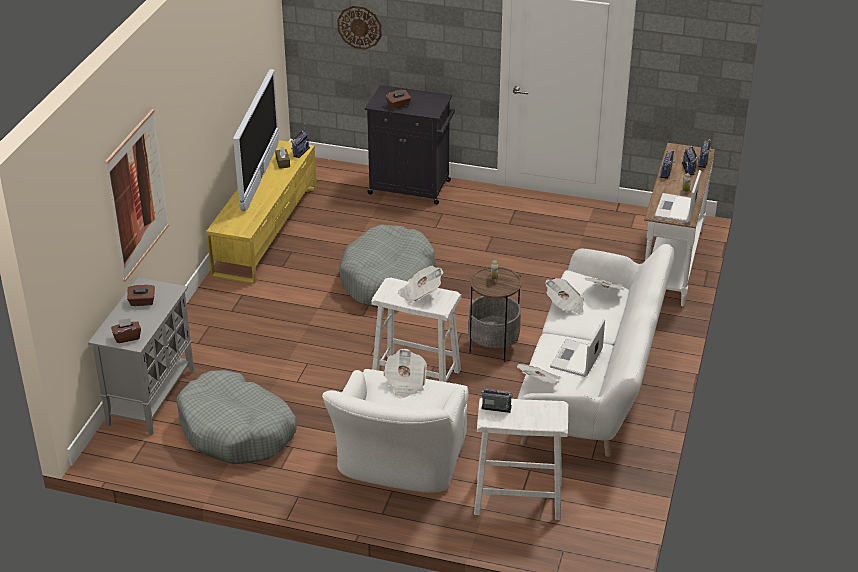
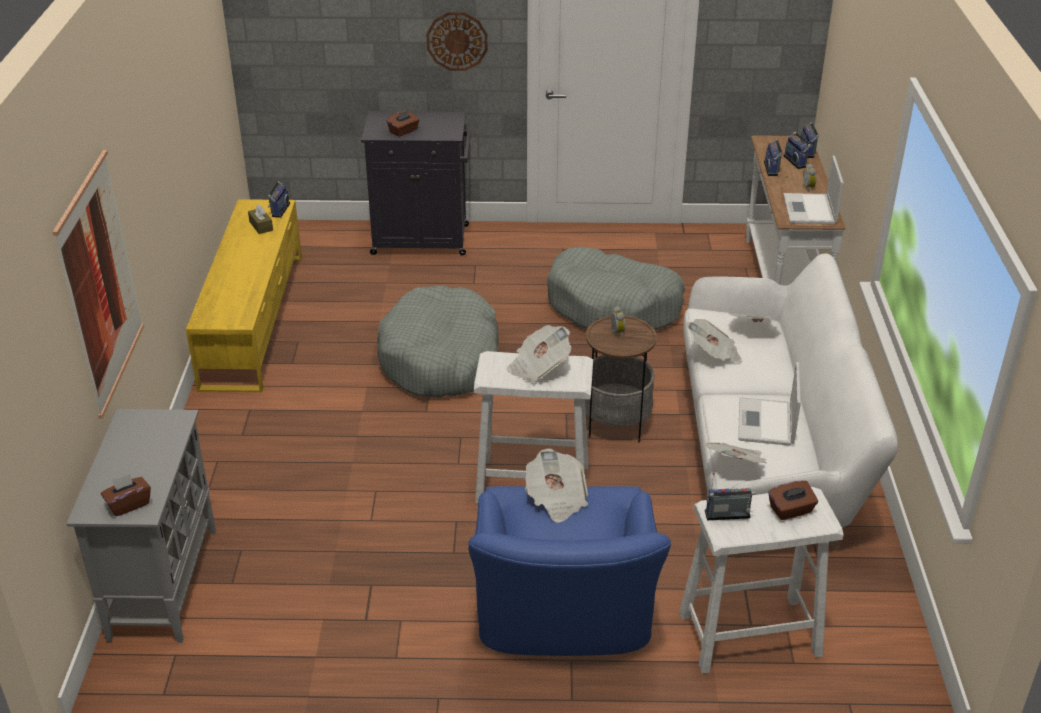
camera: 15 degrees left, 0 degrees up
(142, 302) = (135, 445): brown tissue box -> brown tissue box (791, 510)
(236, 430) = (309, 611): grey dog bed -> grey dog bed (613, 306)
(260, 177) = (237, 248): television -> none
(359, 27) = (335, 36): wall clock -> wall clock (457, 41)
(399, 463) = (563, 616): white armchair -> blue armchair

